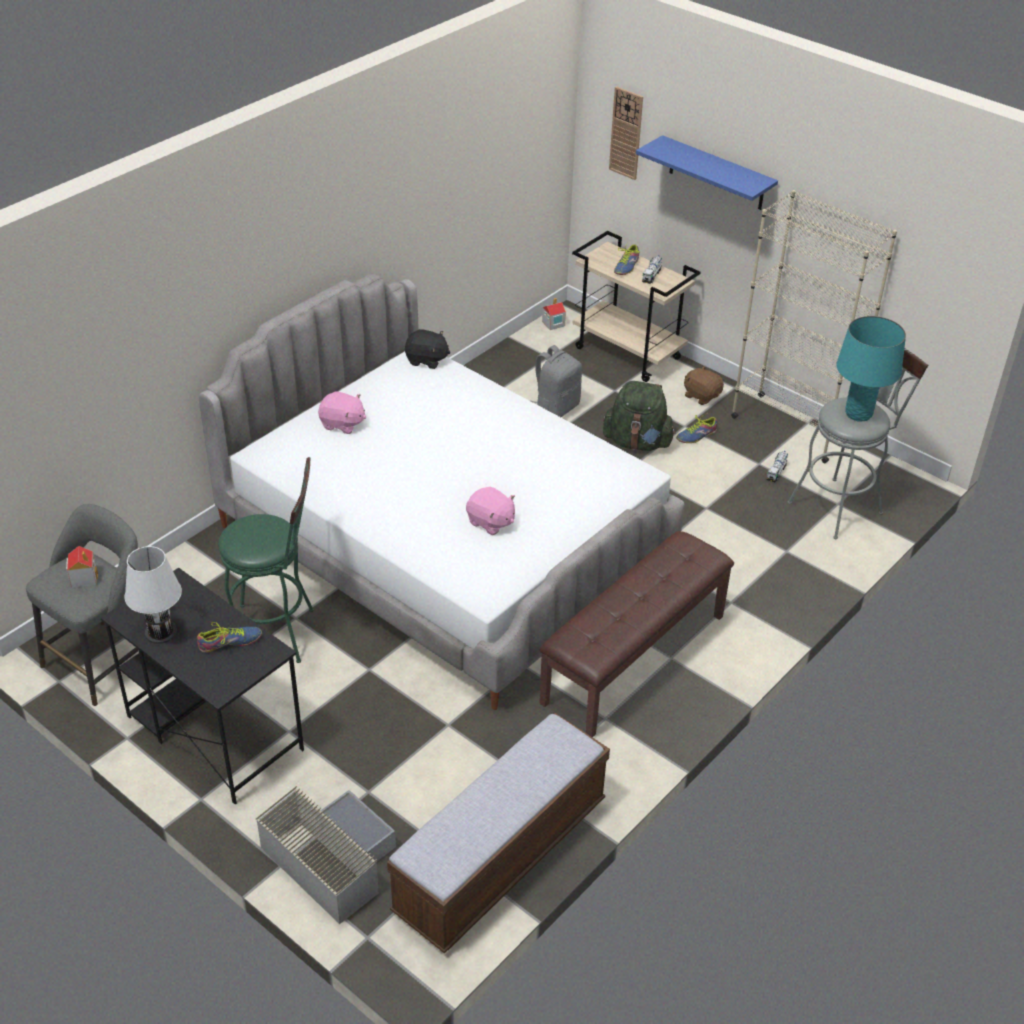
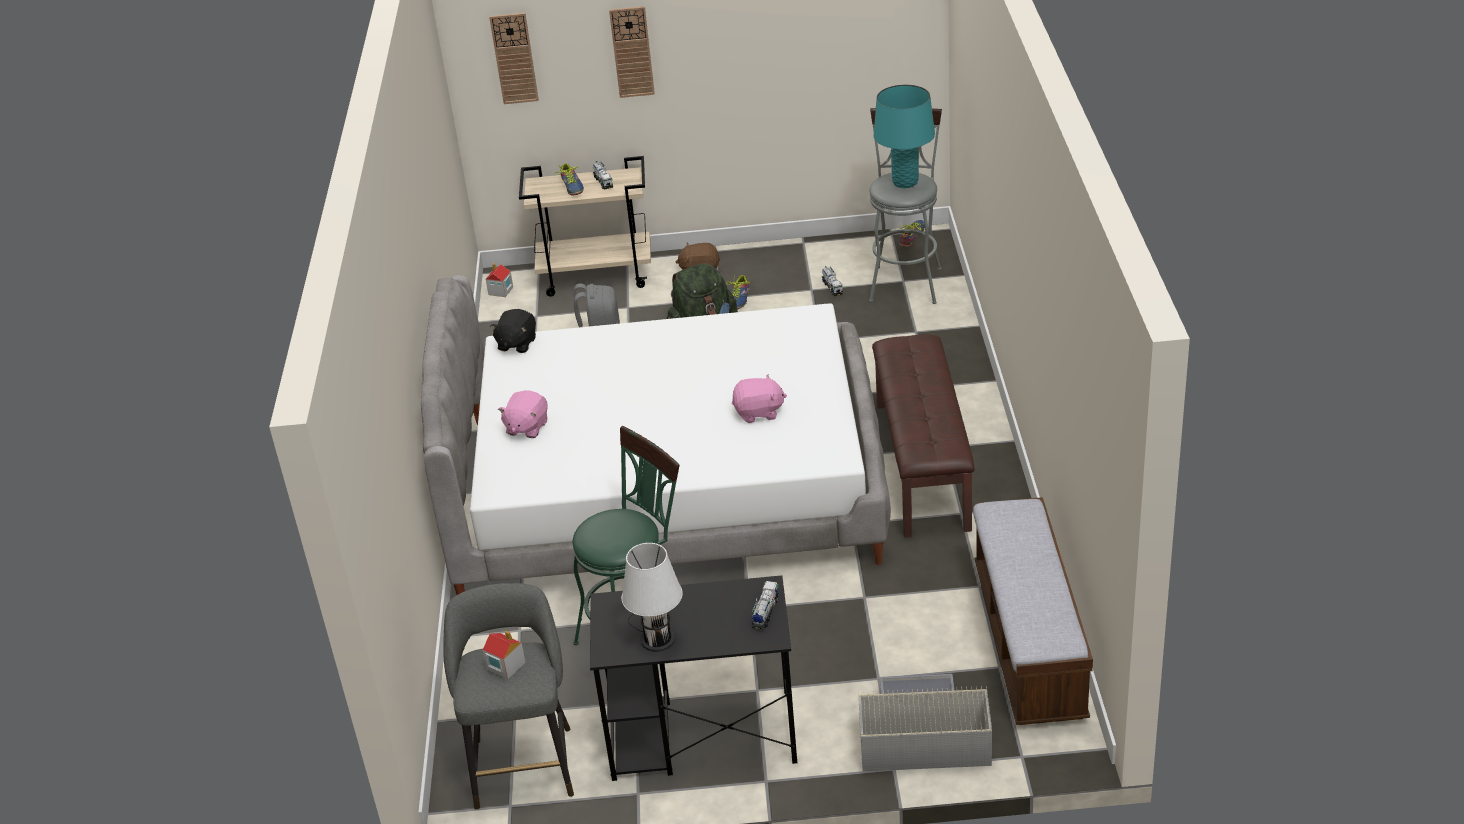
camera: 40 degrees left, 5 degrees down
(229, 642) = (722, 606): shoe -> shoe (912, 236)
(244, 669) = (765, 612): none -> toy truck
(342, 424) = (526, 427): pink plush toy -> pink plush toy turned 135 degrees clockwise
(426, 360) = (516, 344): black plush toy -> black plush toy turned 135 degrees clockwise
(716, 174) = (632, 52): blue shelf -> wall clock
(791, 427) = (797, 253): beige bookcase -> none

